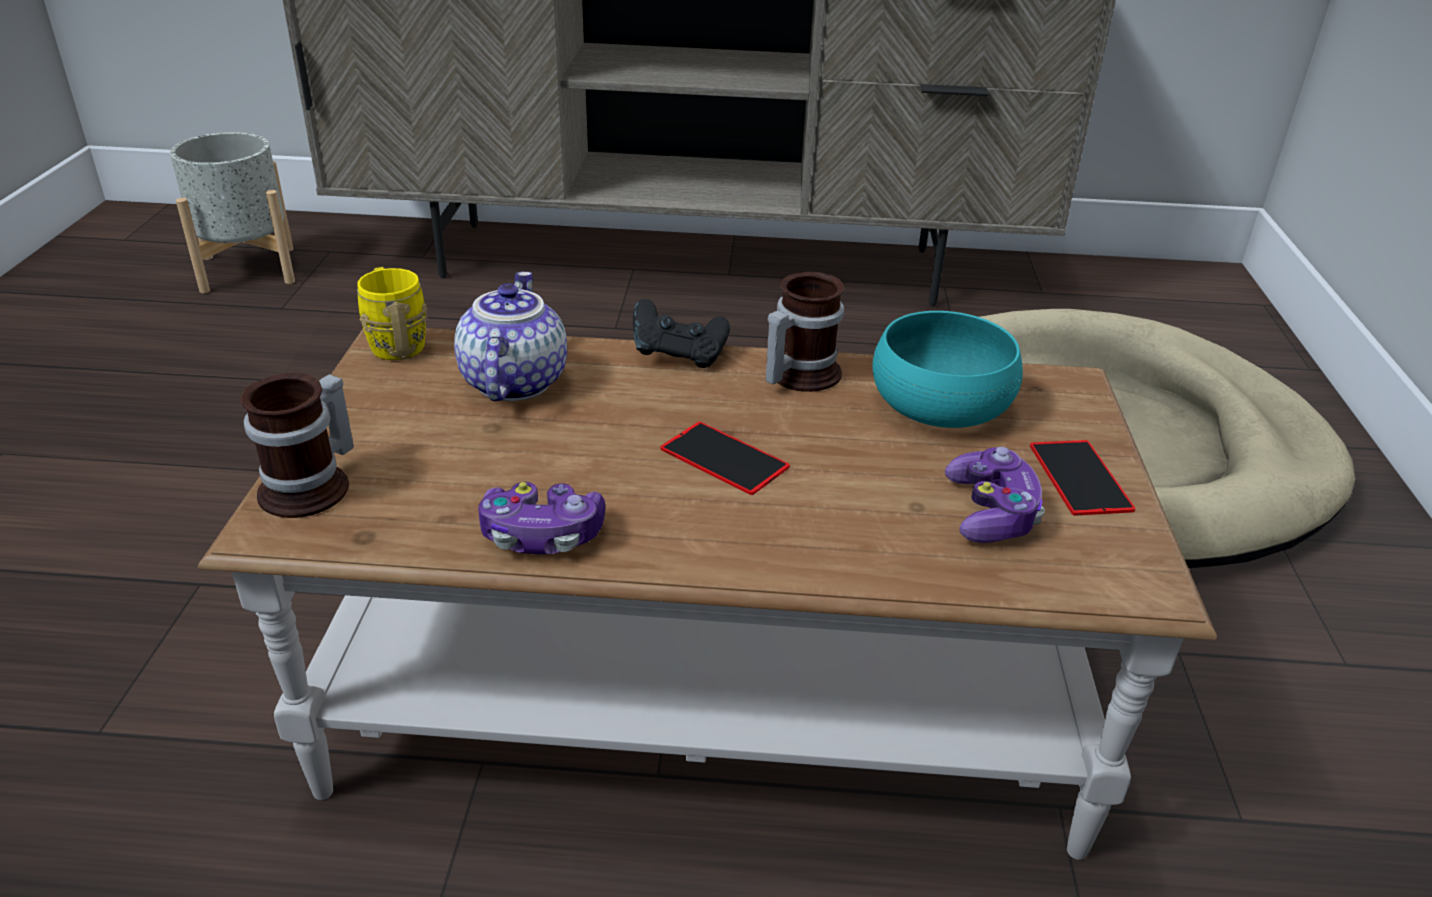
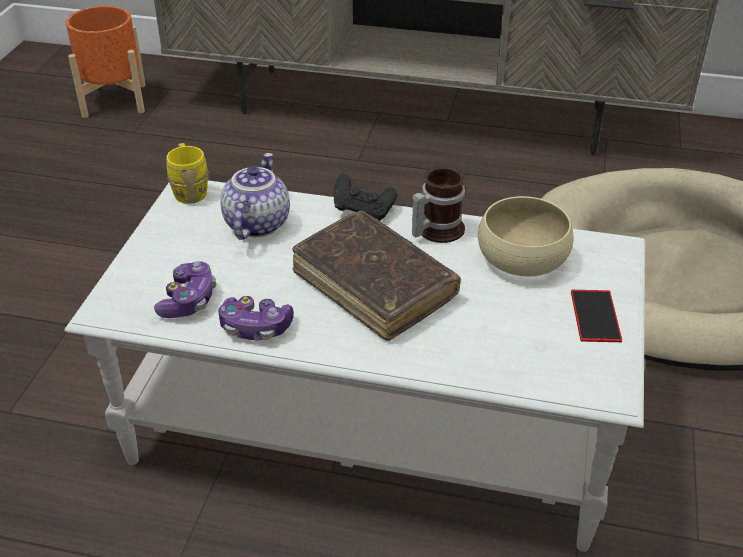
camera: 10 degrees right, 5 degrees up
(247, 269) = (114, 100): grey planter -> orange planter
(314, 487) = (131, 286): mug -> none
(706, 694) = (370, 425): brown coffee table -> white coffee table
(724, 458) = (374, 285): phone -> brown book
(940, 405) = (522, 258): turquoise bowl -> beige bowl
(990, 513) = (529, 335): game controller -> game controller (188, 300)

